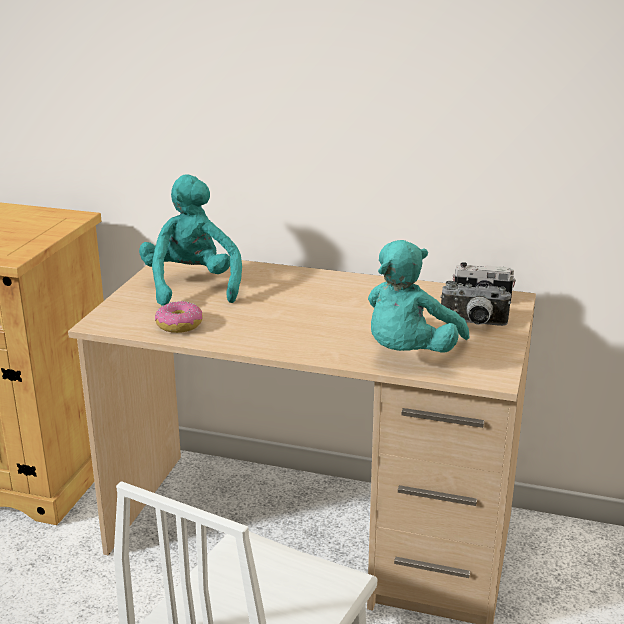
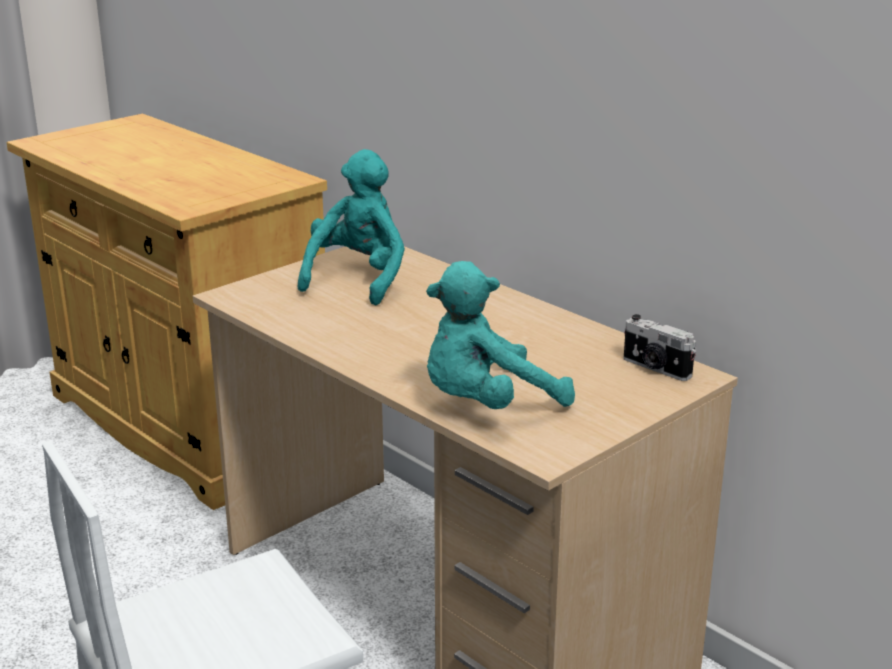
camera: 30 degrees right, 0 degrees up
(179, 325) = (296, 315): donut -> none
(473, 324) = (606, 392): camera -> none

